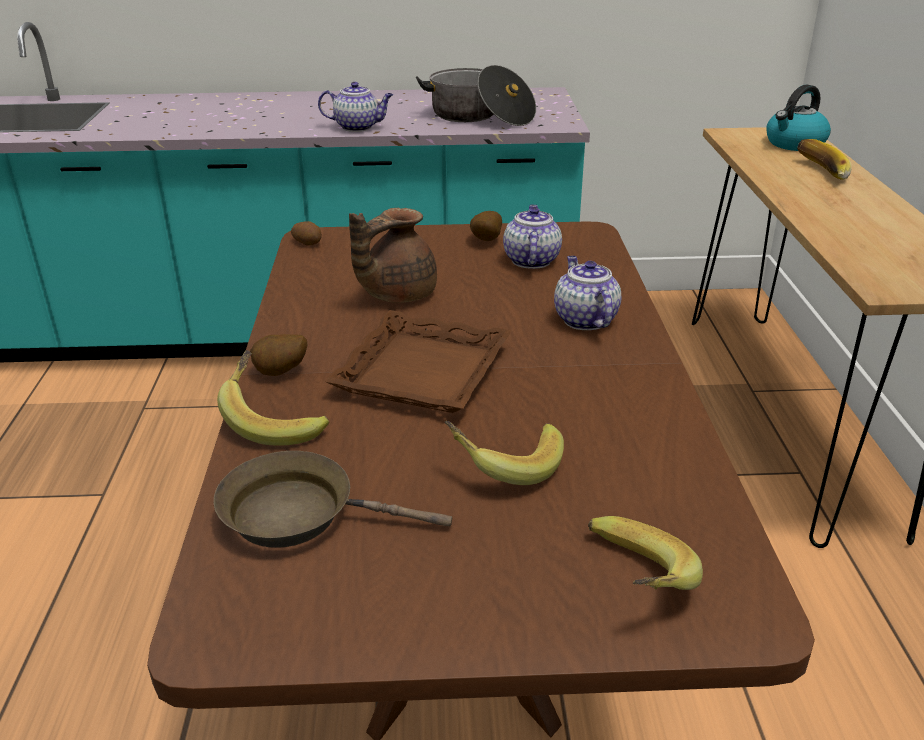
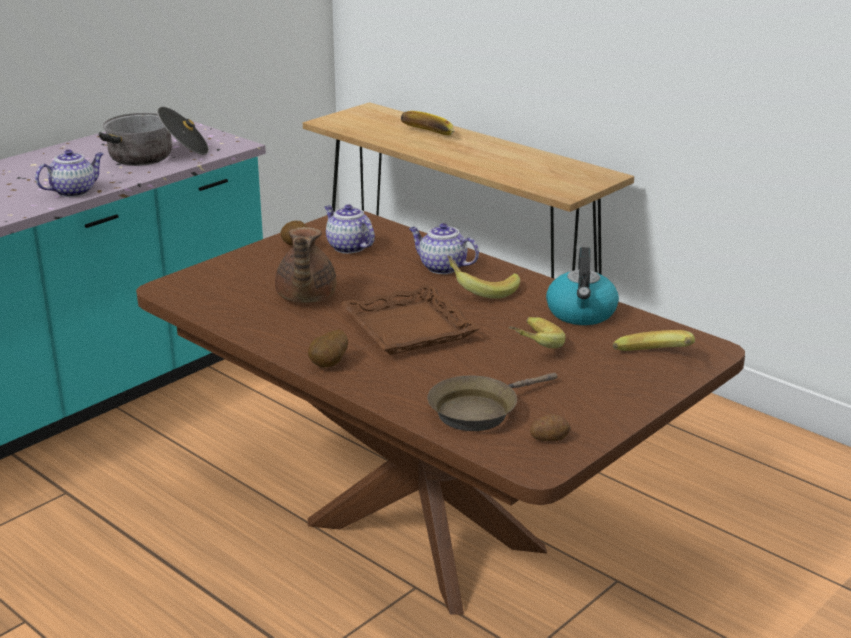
camera: 45 degrees left, 5 degrees down
(275, 420) = (378, 384): banana -> banana (482, 290)
(308, 242) = (171, 292): potato -> potato (549, 438)
(794, 144) = (381, 118): kettle -> kettle (581, 313)

